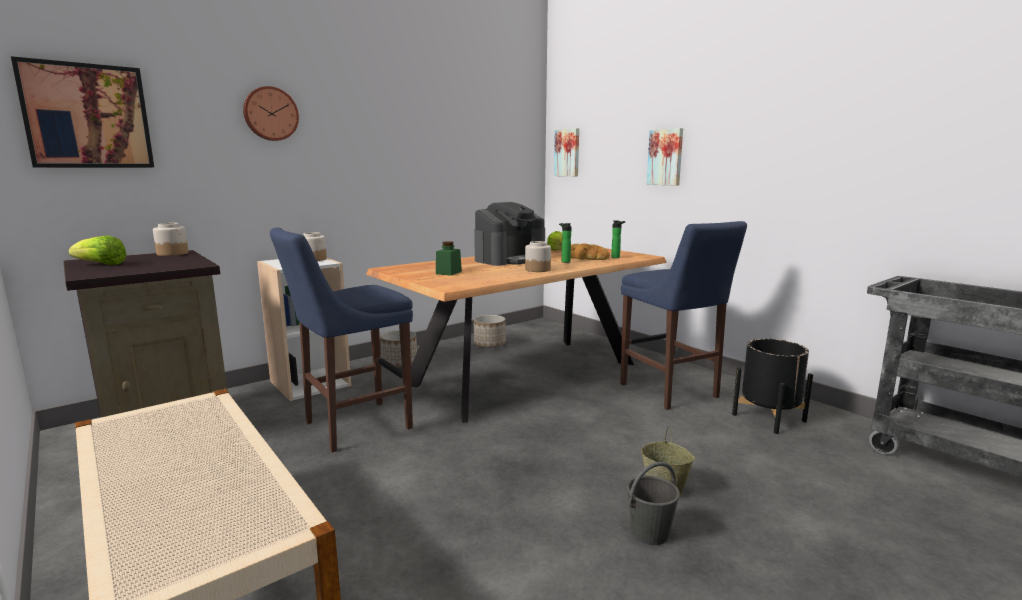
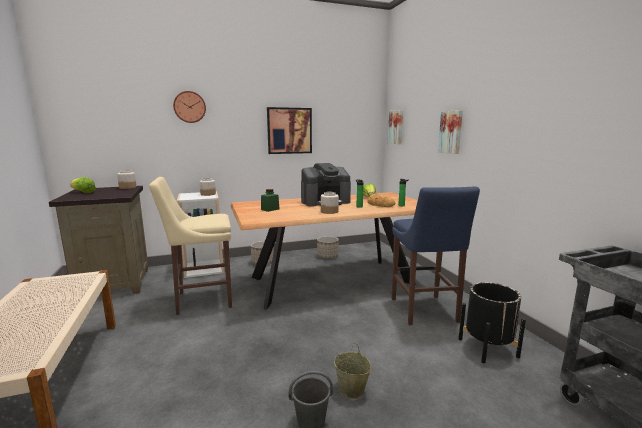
camera: 20 degrees right, 0 degrees up
(87, 116) = (89, 112): picture -> picture (289, 130)
(352, 426) = (201, 300): blue stool -> beige stool

